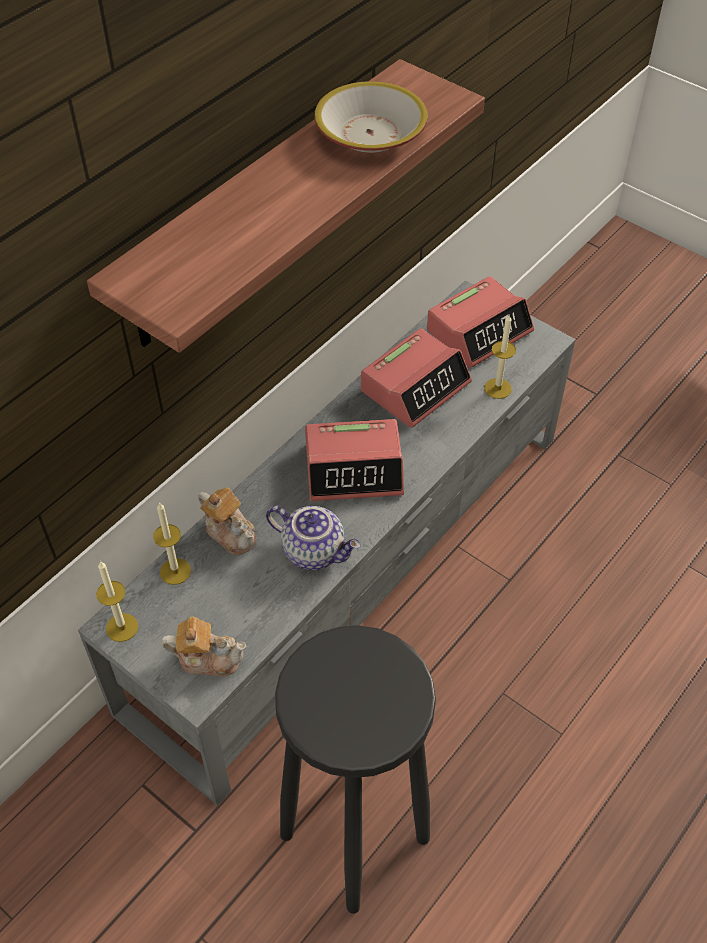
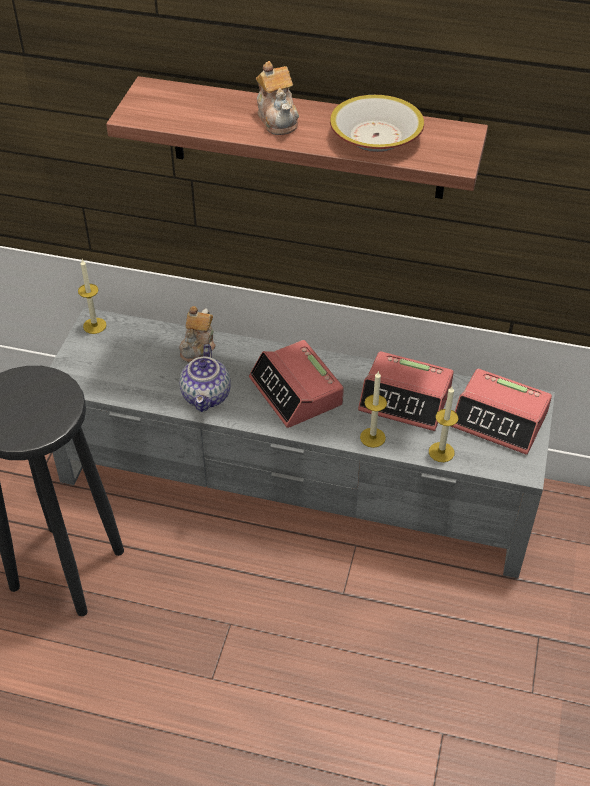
camera: 65 degrees right, 5 degrees down
(175, 571) = (151, 333): candle -> candle (372, 437)
(208, 658) = (90, 375): teapot -> teapot (278, 118)

